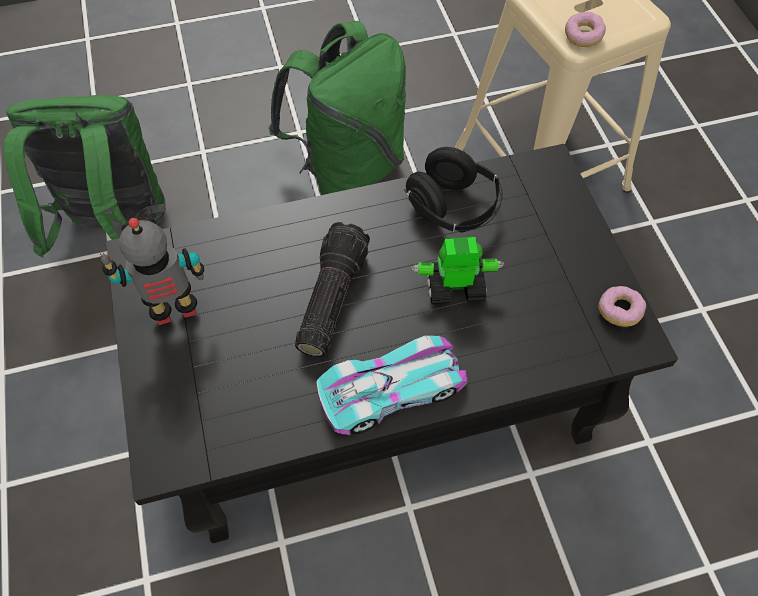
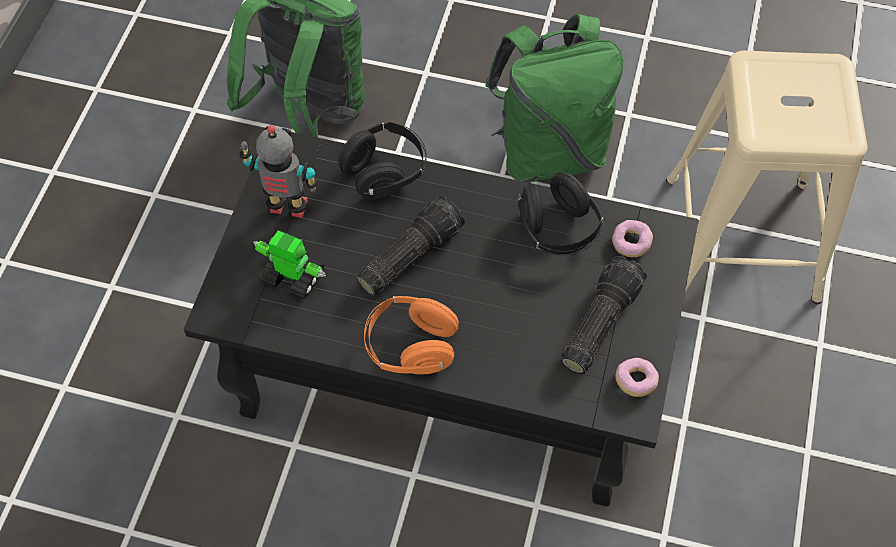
camera: 30 degrees right, 0 degrees up
(254, 231) = (385, 172): none -> black headphones
(392, 389) = (411, 347): toy car -> orange headphones
(454, 286) = (513, 294): toy robot -> toy robot (292, 276)
(548, 274) = (598, 322): none -> flashlight
(582, 37) = (766, 129): donut -> donut (631, 243)

